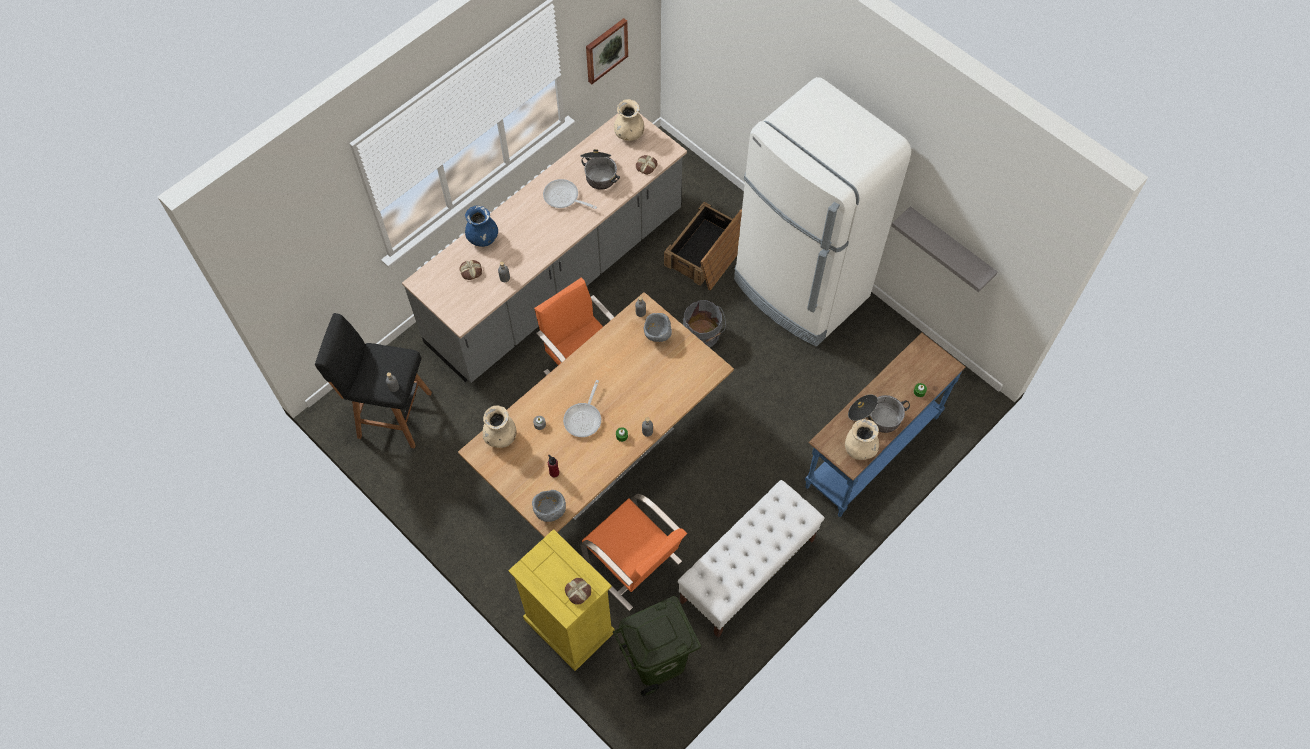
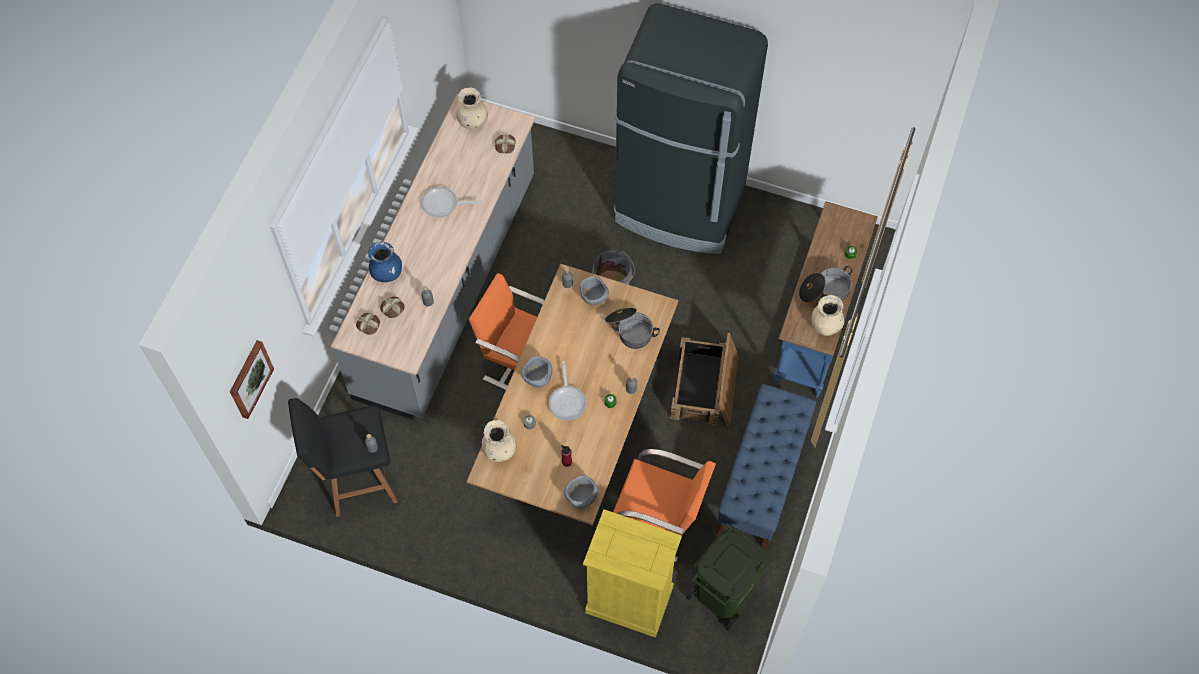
camera: 25 degrees left, 0 degrees up
(568, 386) = (537, 378): none -> grey bowl
(578, 591) = (656, 554): bread -> bread (369, 325)
(599, 173) = (464, 168): cooking pot -> cooking pot (630, 330)
(605, 50) = (426, 49): picture -> picture (249, 379)
(707, 253) = (578, 207): crate -> crate (705, 387)
(747, 570) = (761, 480): white bench -> blue bench
(800, 290) = (680, 208): white fridge -> black fridge
(950, 247) = (822, 115): grey shelf -> none

